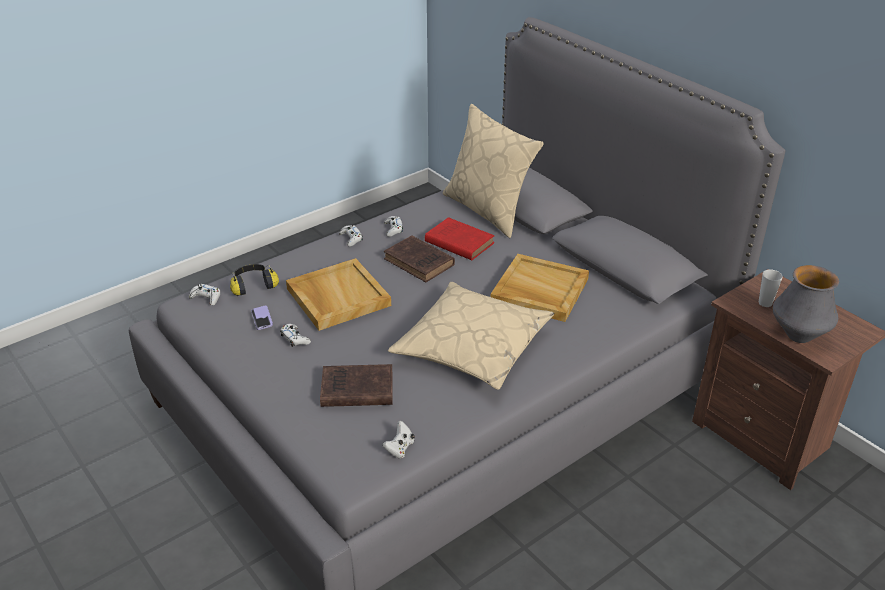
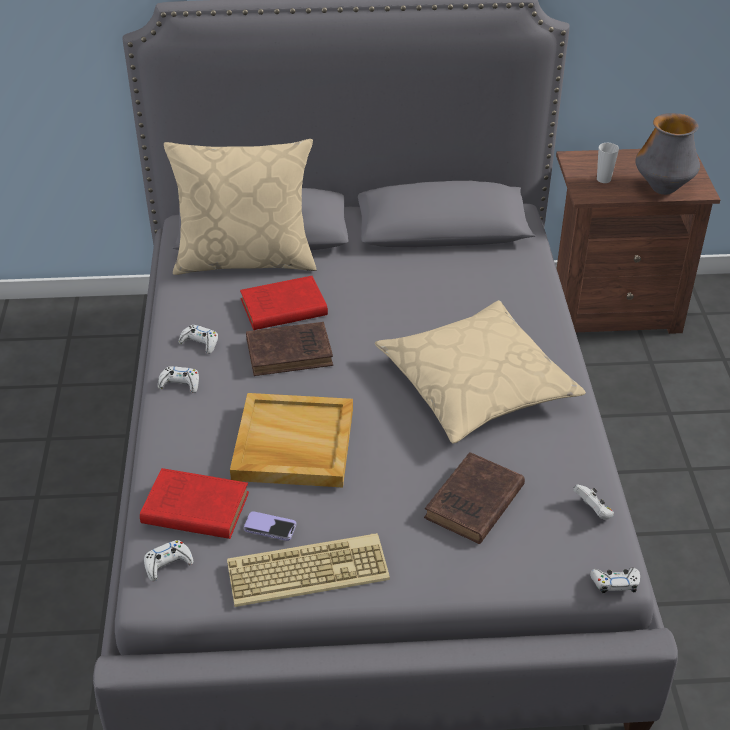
camera: 55 degrees left, 5 degrees up
(243, 348) = (309, 569): none -> keyboard
(253, 286) = (192, 508): headphones -> red book
(295, 339) = (335, 515): white game controller -> white game controller (615, 583)
(539, 291) = (427, 297): beige tray -> none

